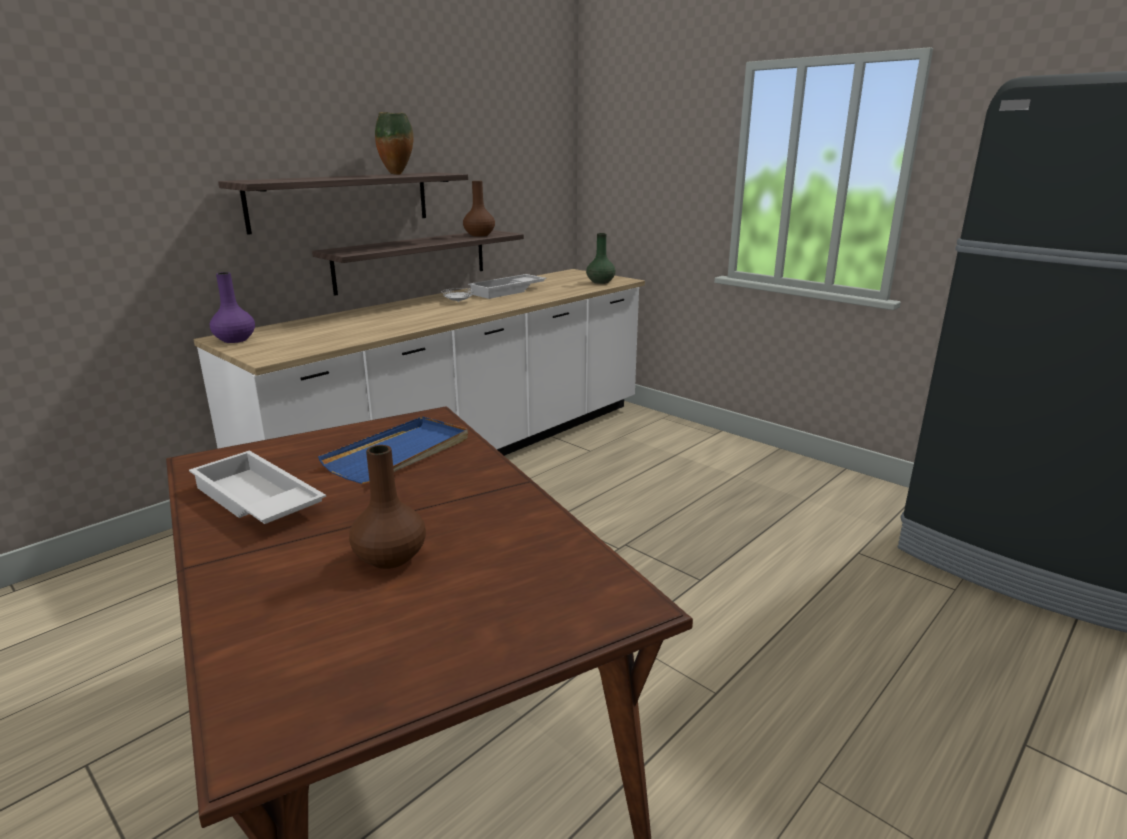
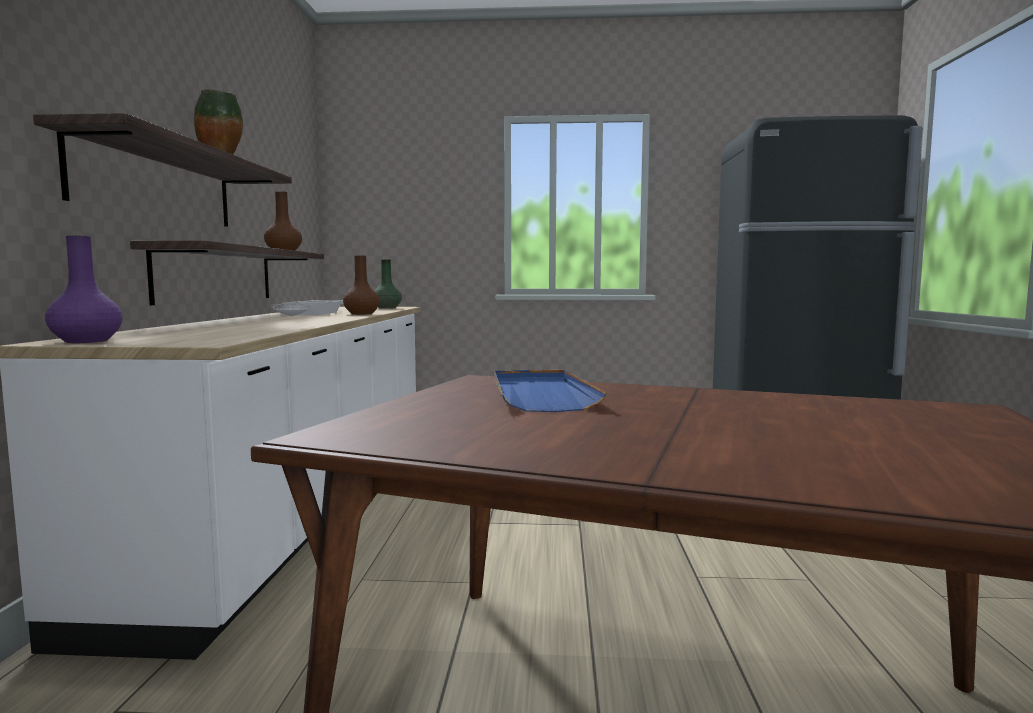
camera: 40 degrees left, 15 degrees down
(255, 501) = (521, 438): white tray -> none
(391, 557) = (779, 429): brown vase -> brown vase (362, 314)

